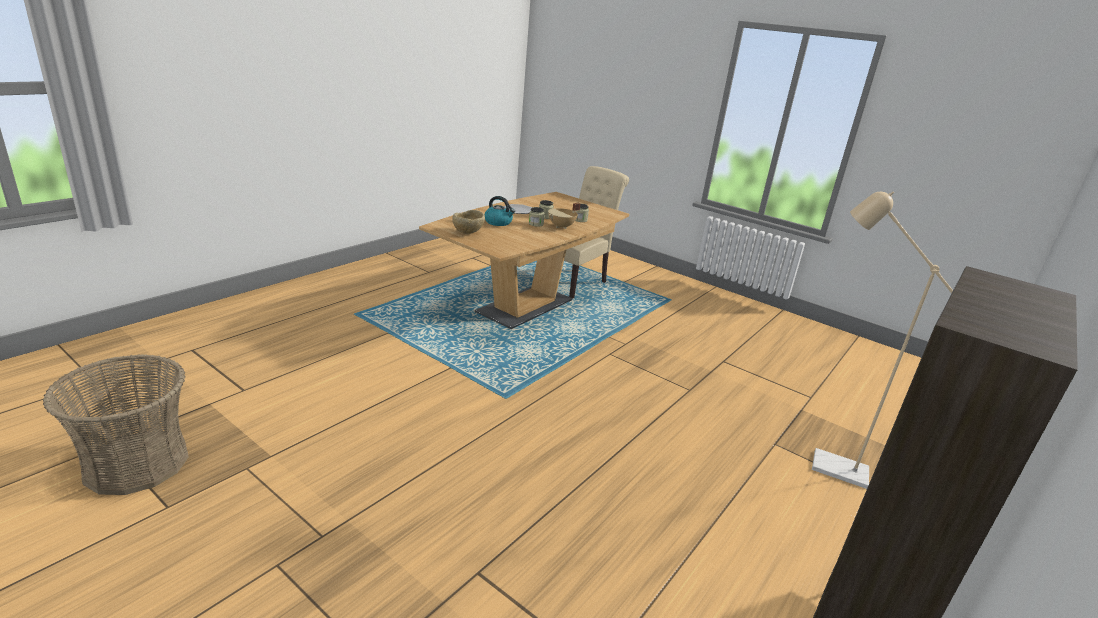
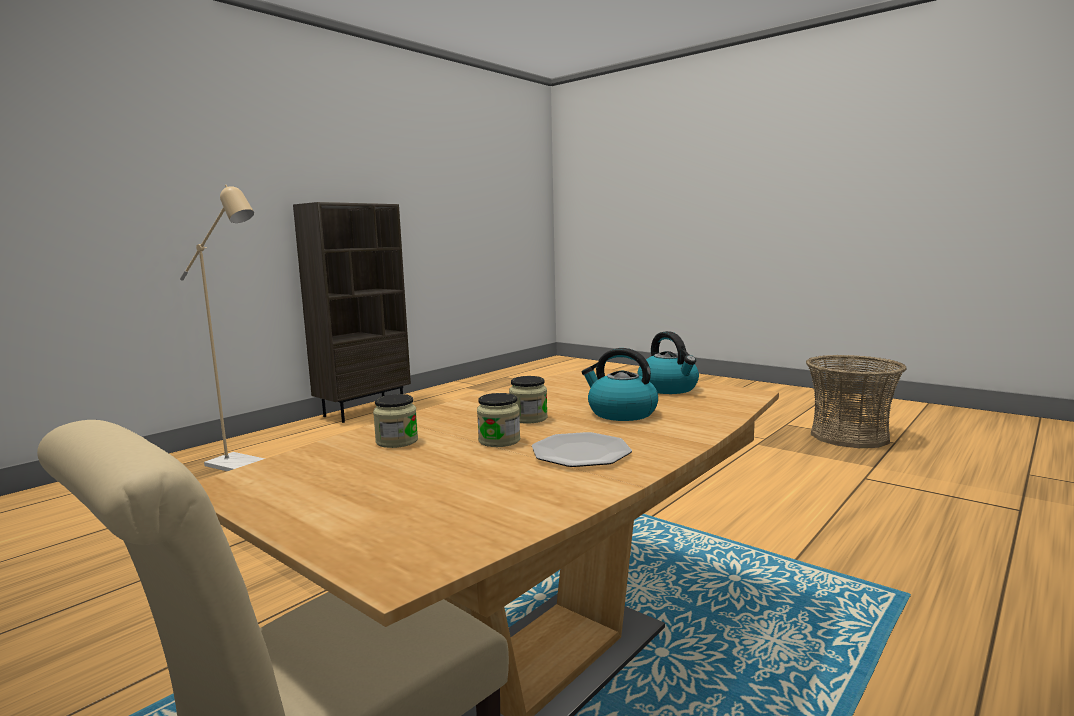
camera: 175 degrees left, 15 degrees down
(468, 233) = (668, 388): beige bowl -> kettle
(562, 227) = (463, 418): beige cooking pot -> none

